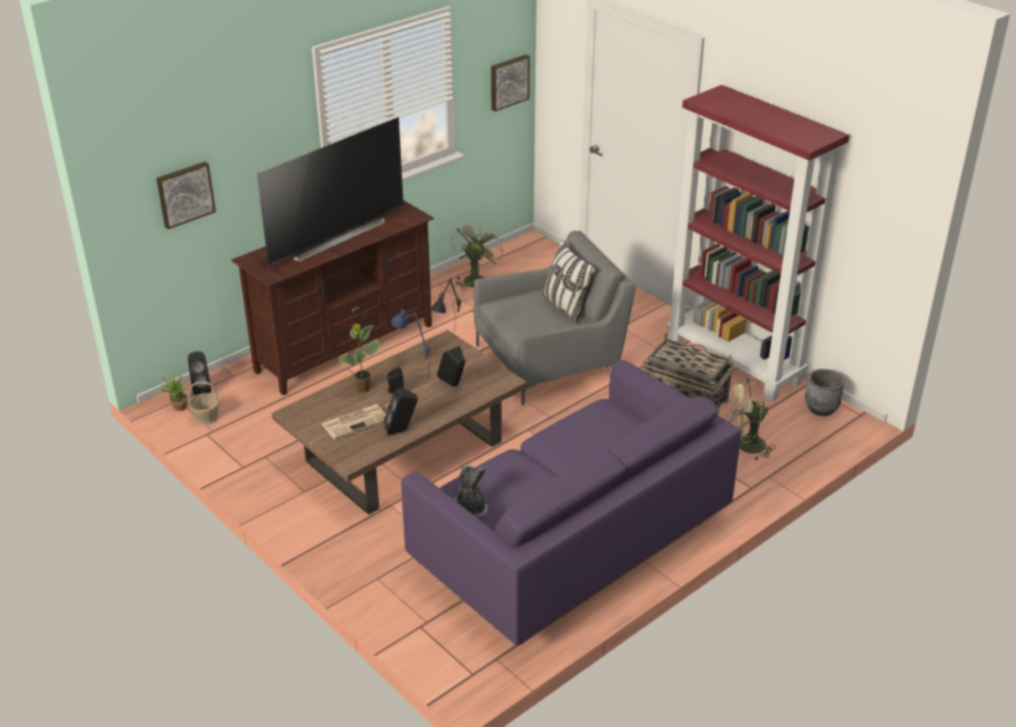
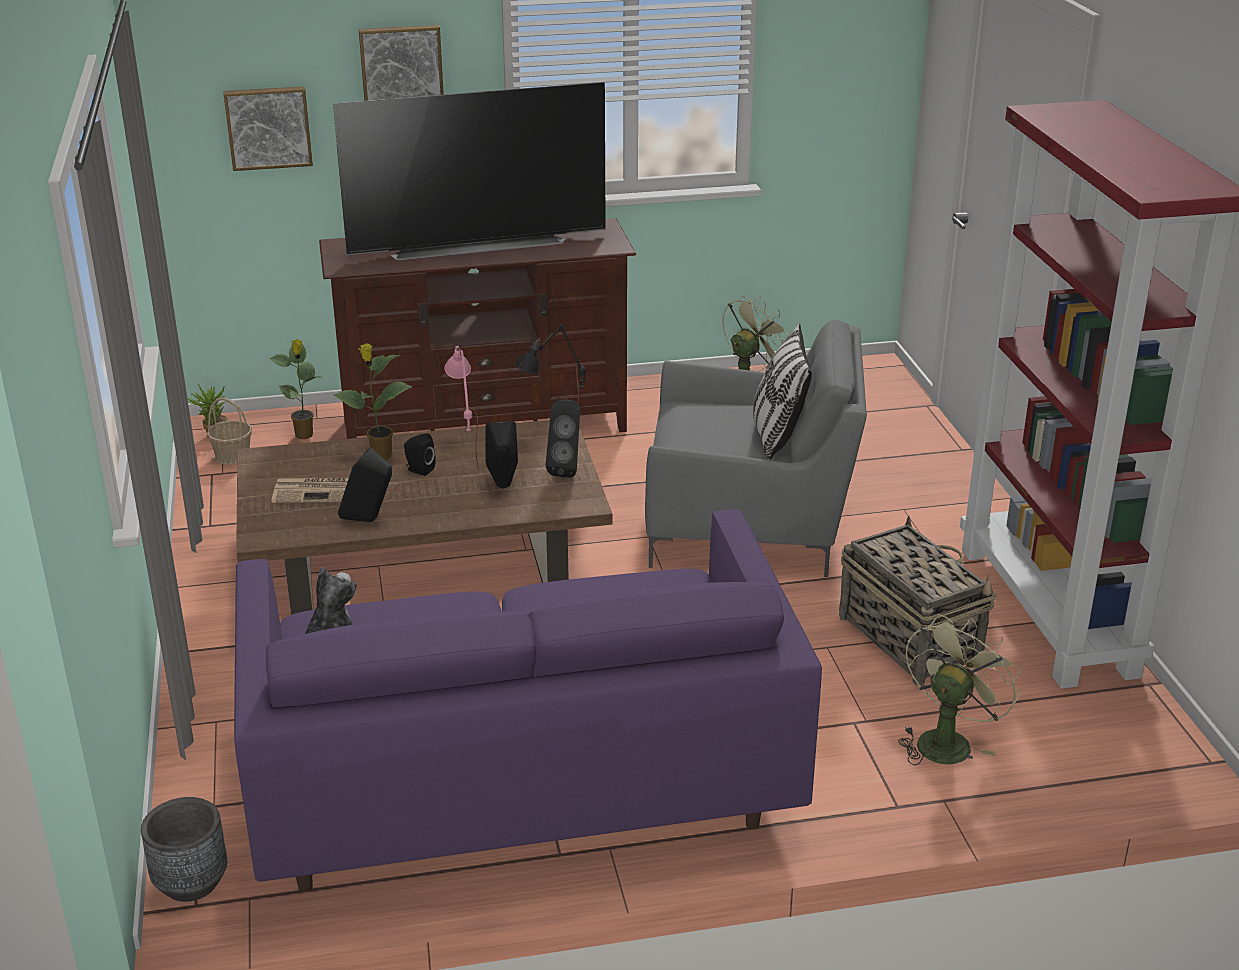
camera: 30 degrees right, 5 degrees down
(201, 389) = (263, 422): black speaker -> black speaker (567, 469)
(239, 389) = (305, 435): none -> potted plant
(413, 374) = (465, 457): blue table lamp -> pink table lamp
(508, 82) = (863, 93): picture -> picture (401, 66)
(745, 446) = (947, 740): green fan -> green fan turned 105 degrees clockwise
(821, 409) = (1142, 729): grey planter -> grey planter (191, 883)

